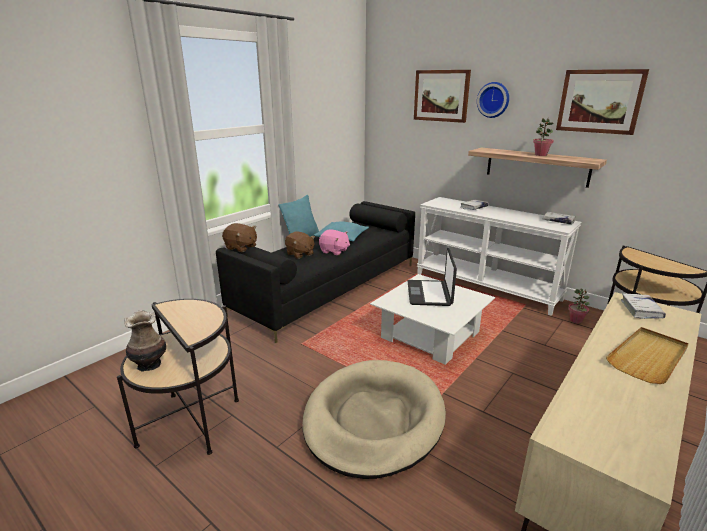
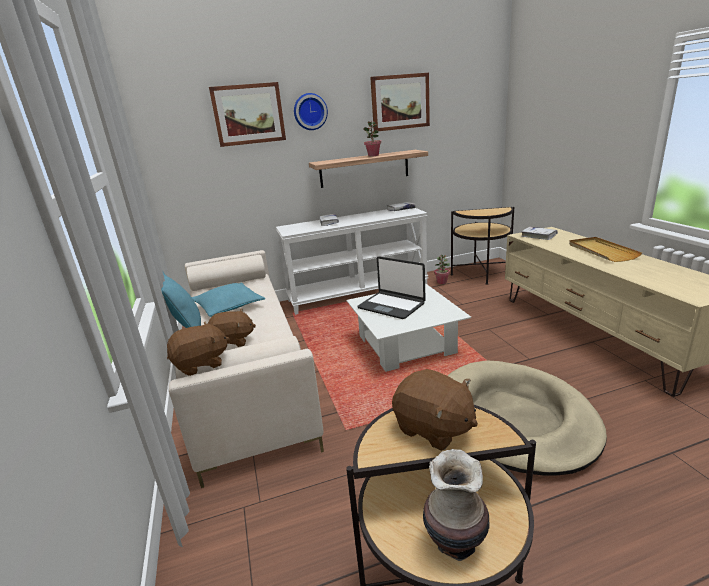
camera: 55 degrees left, 0 degrees up
(194, 316) = (433, 428): none -> brown plush toy
(329, 287) = (247, 373): black sofa -> beige sofa
(334, 251) = (259, 319): pink plush toy -> none

